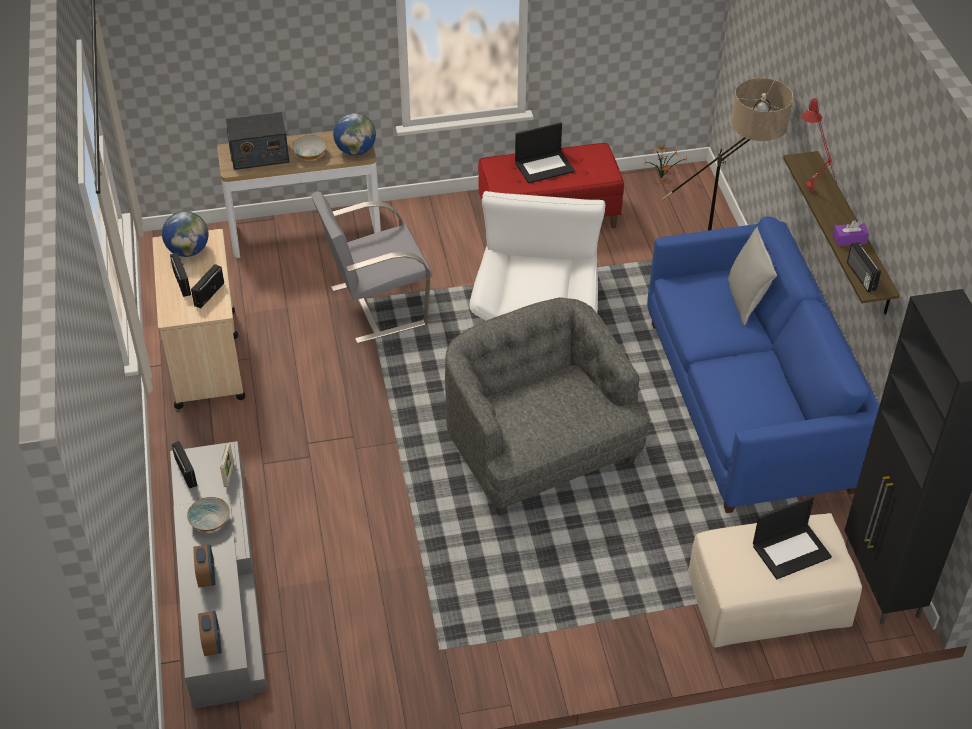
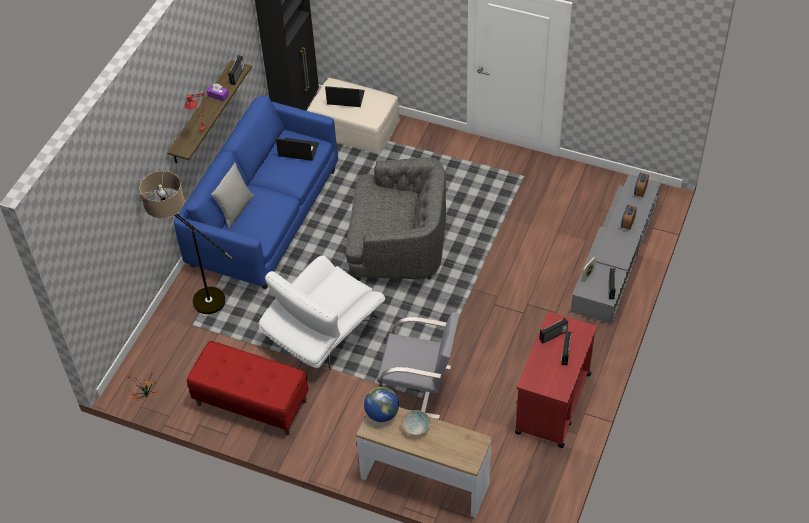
camera: 145 degrees left, 5 degrees up
(188, 251) = (549, 378): globe -> none
(206, 358) = (552, 404): beige cart -> red cart
(210, 521) = (611, 252): bowl -> none
(259, 155) = (452, 445): radio -> none
(540, 450) = (397, 246): grey armchair -> grey armchair turned 90 degrees counterclockwise
(544, 166) = (247, 378): laptop -> laptop (297, 150)

